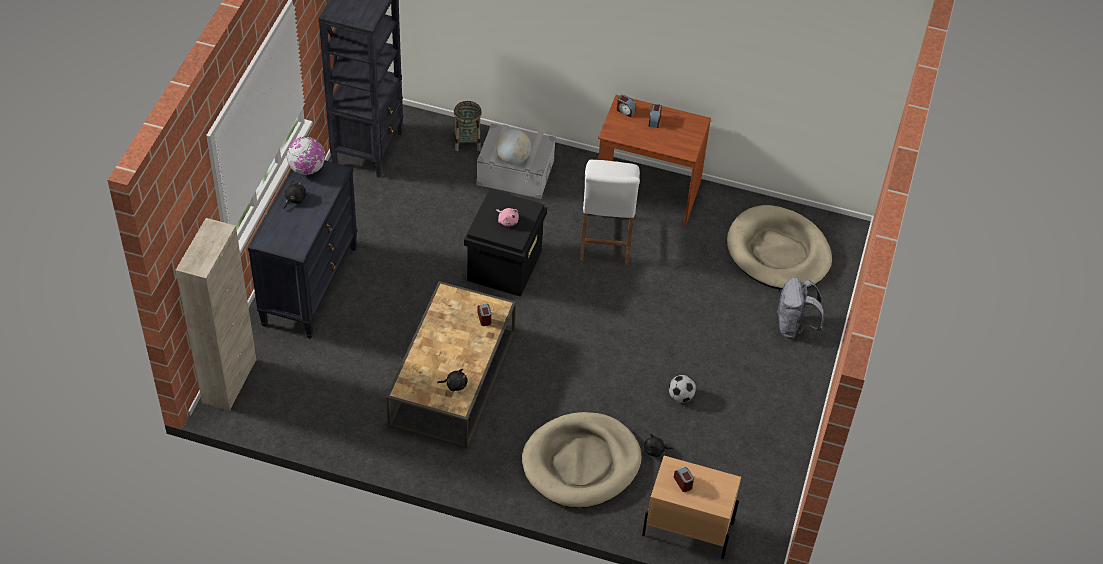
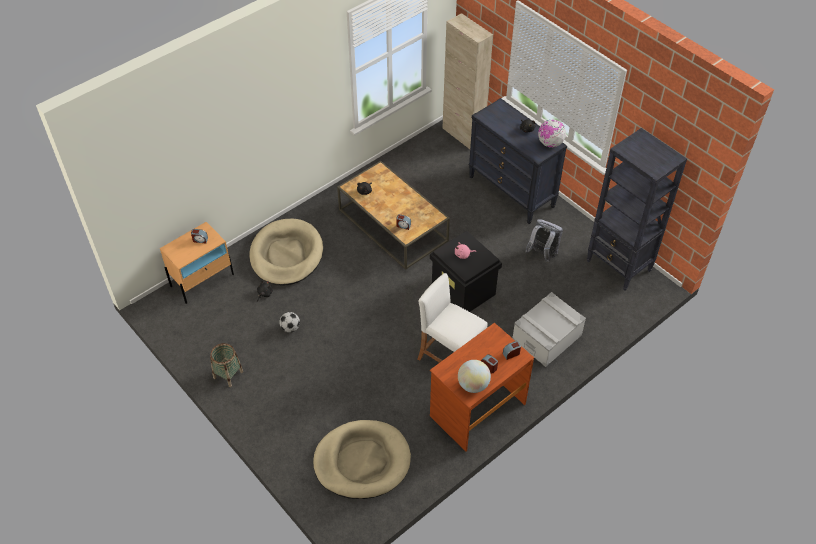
camera: 125 degrees right, 0 degrees up
(467, 142) = (595, 324): basket -> basket (228, 375)
(513, 158) = (540, 313): globe -> globe (473, 385)
(794, 326) = (291, 428): grey backpack -> grey backpack (542, 254)

